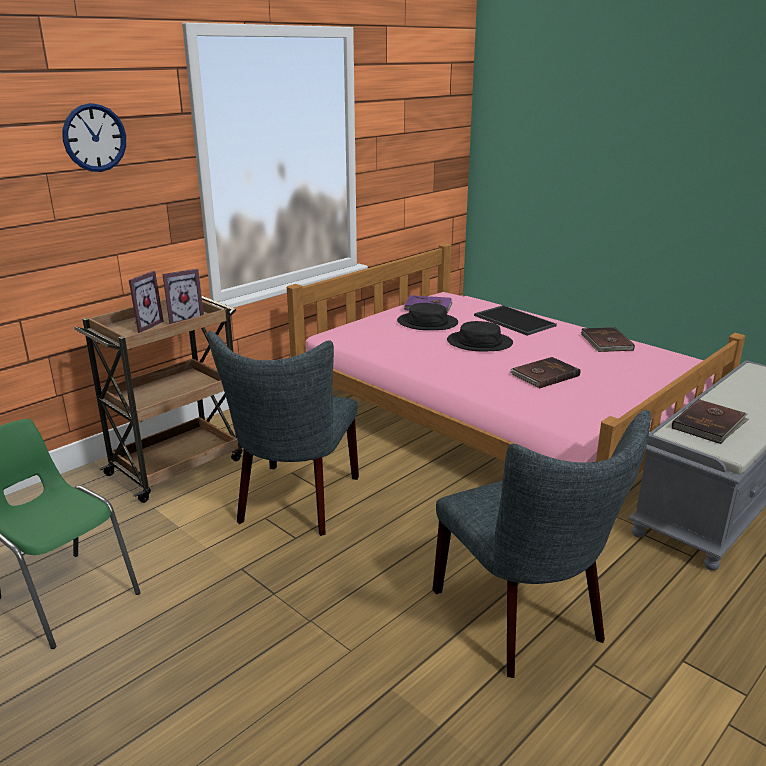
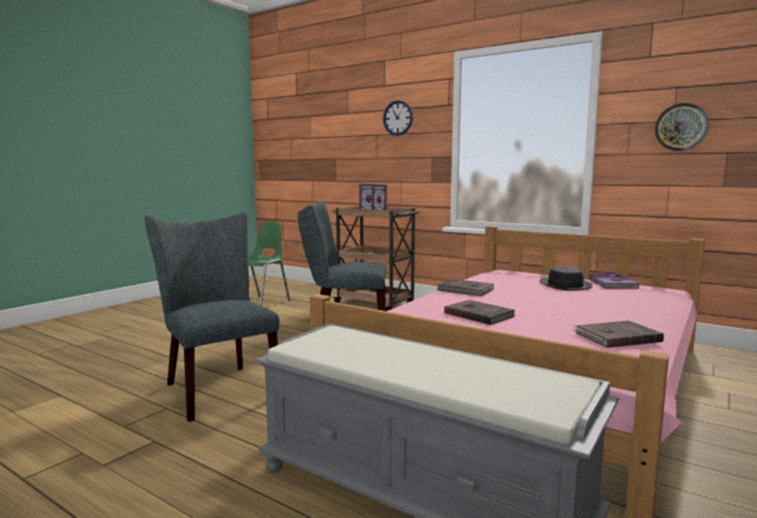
camera: 80 degrees right, 15 degrees down
(411, 139) = (681, 127): none -> wall clock
(479, 342) = (537, 297): black hat -> none
(513, 320) = (623, 306): tray -> none
(524, 620) = (217, 388): grey chair -> grey chair turned 90 degrees clockwise
(709, 424) = (357, 343): brown book -> brown book (465, 290)

